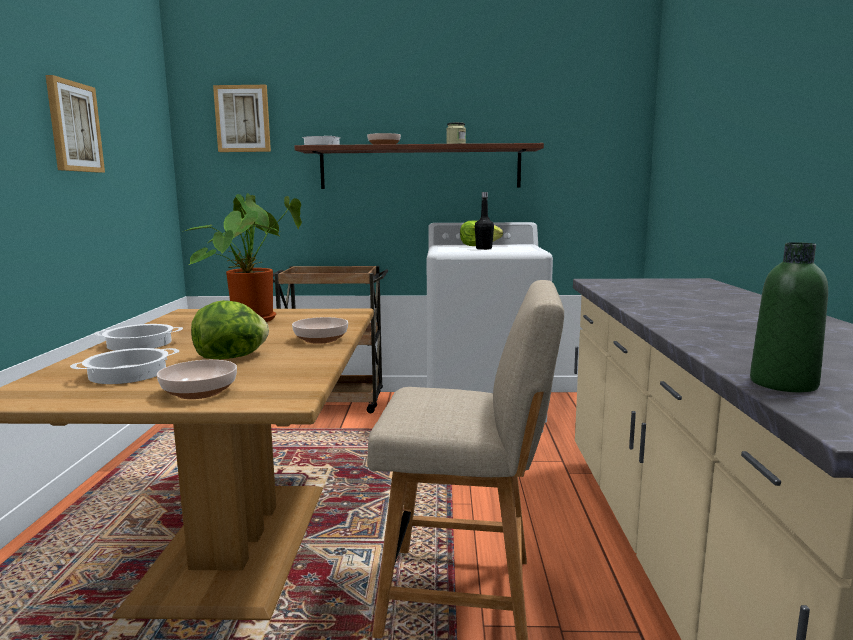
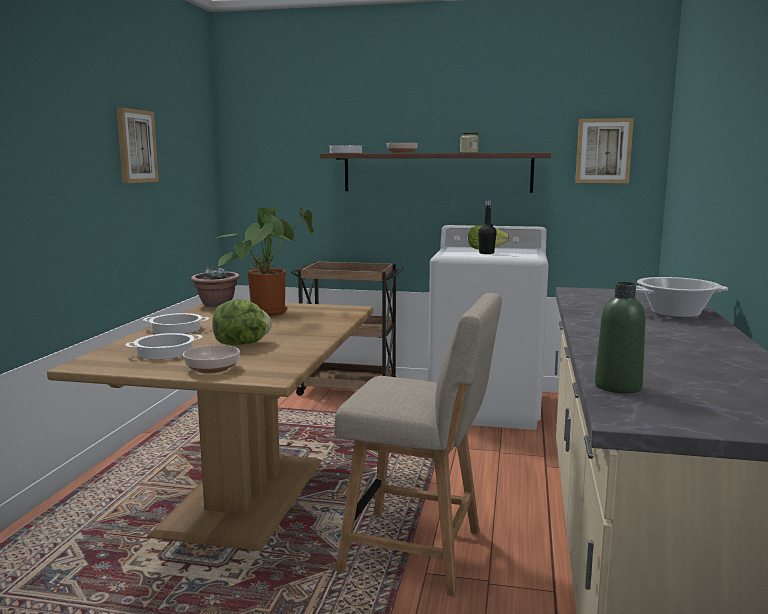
camera: 10 degrees right, 0 degrees up
(187, 314) = (217, 304): none -> potted plant
(243, 119) = (278, 127): picture -> picture (603, 151)
(320, 340) = (315, 333): bowl -> none
(726, 298) = (675, 313): none -> cooking pot

